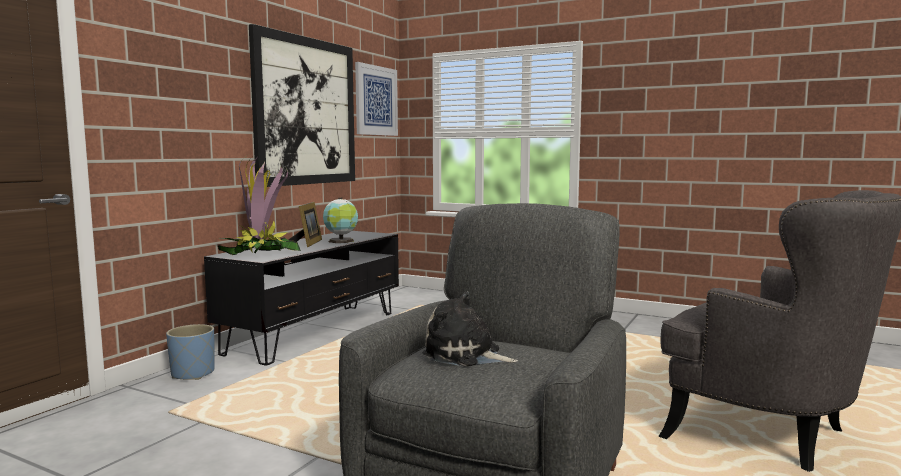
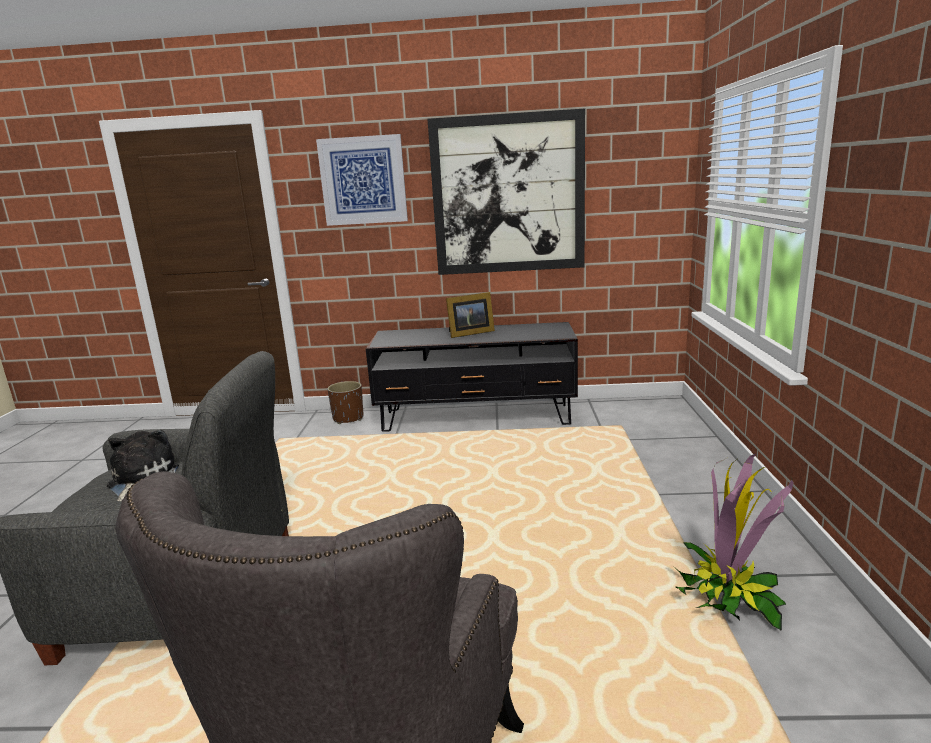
camera: 65 degrees right, 10 degrees up
(193, 373) = (348, 418): blue planter -> brown planter
(260, 253) = (404, 337): potted plant -> potted plant (727, 595)
(341, 241) = (495, 337): globe -> none
(376, 100) = (639, 166): picture -> picture (363, 180)

